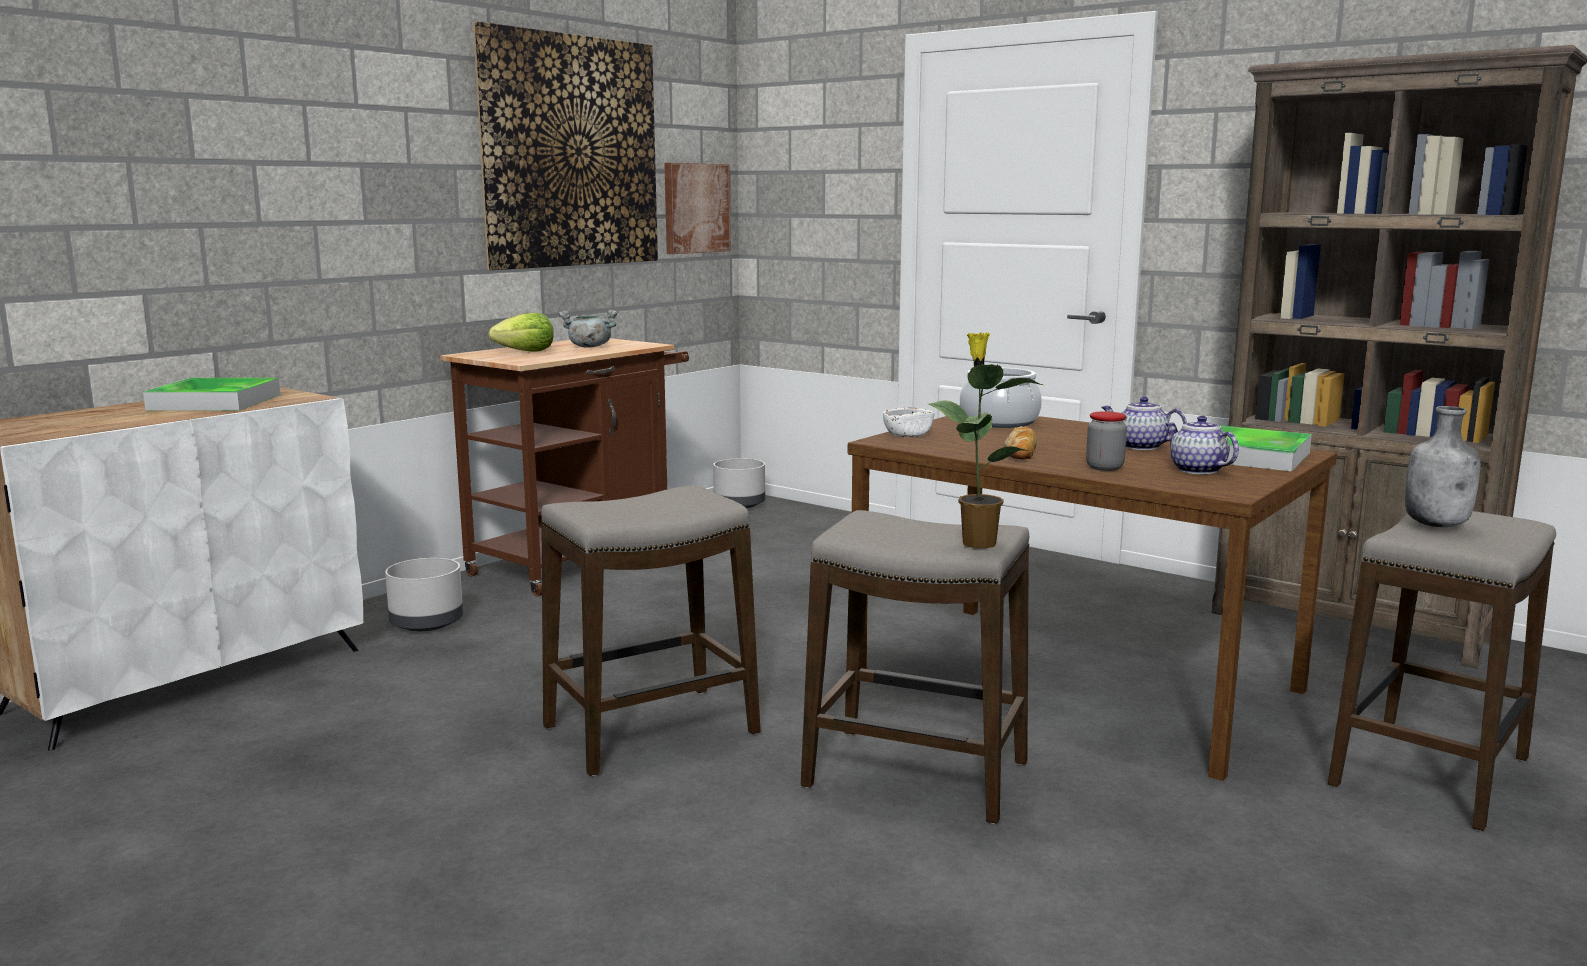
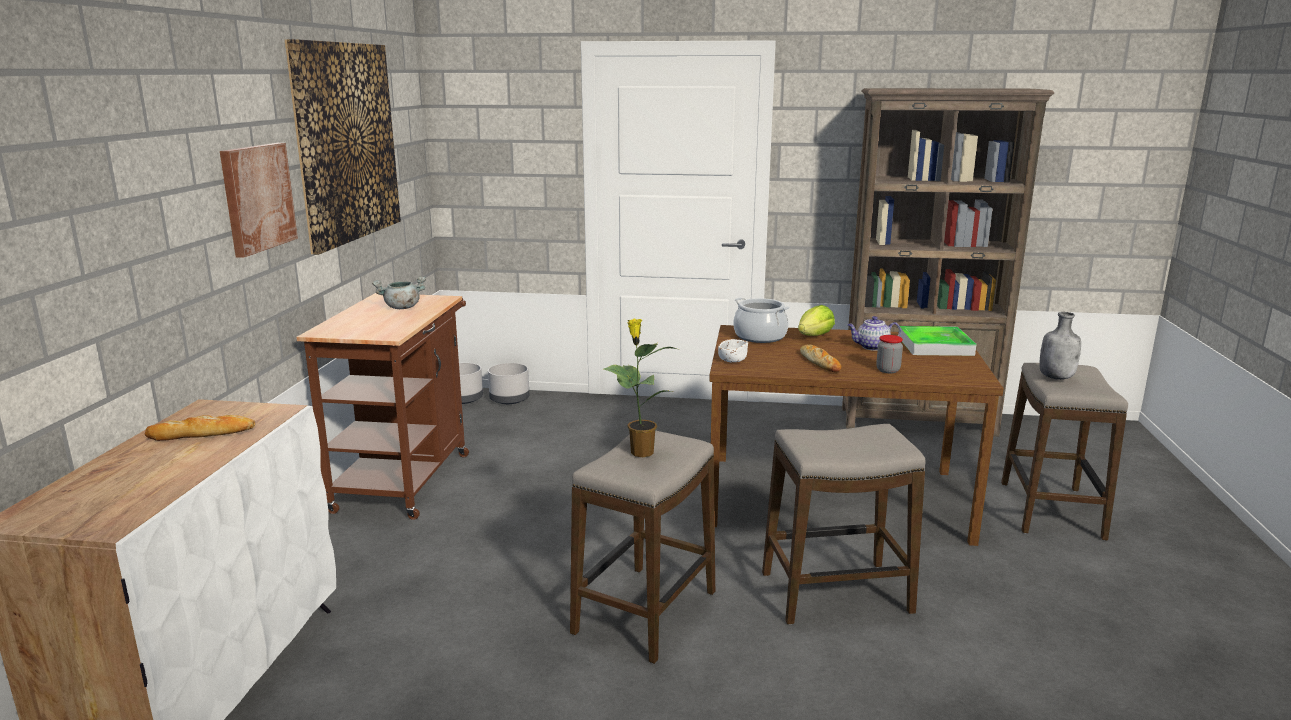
camera: 30 degrees left, 5 degrees up
(215, 402) = (202, 434): tray -> bread
(427, 623) = (356, 568): grey planter -> grey planter (509, 399)
(526, 352) = (364, 322): lettuce -> lettuce (815, 336)
(695, 208) = (412, 173): picture -> picture (257, 197)
(977, 542) = (894, 444): potted plant -> potted plant (640, 452)
(1196, 470) = (933, 363): teapot -> none

